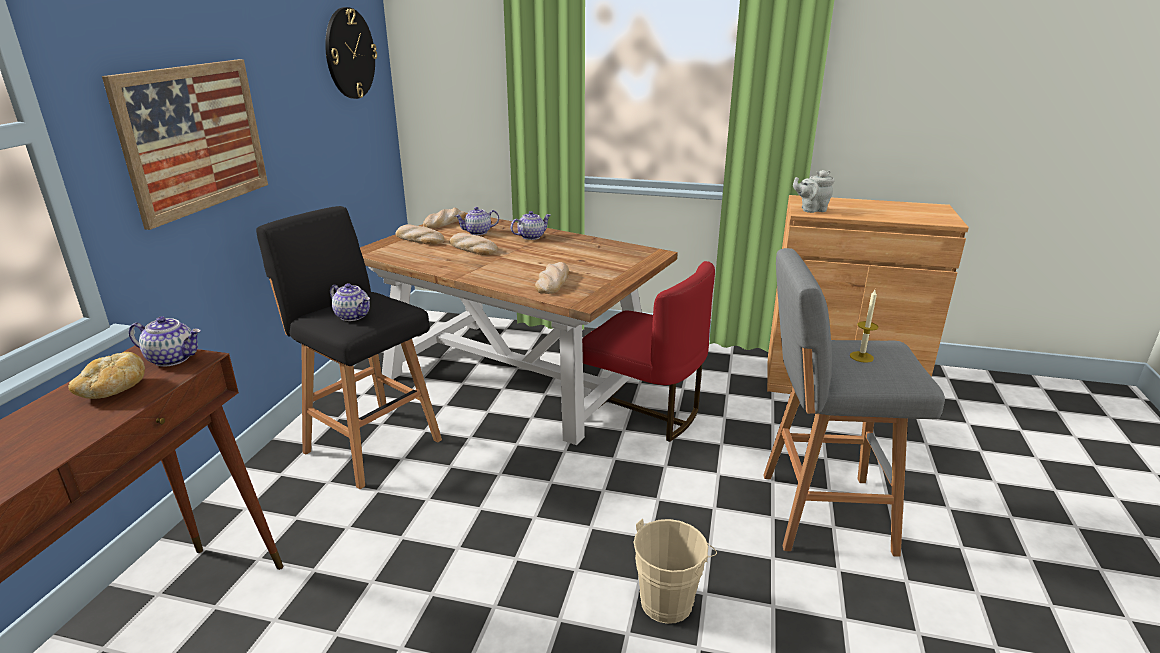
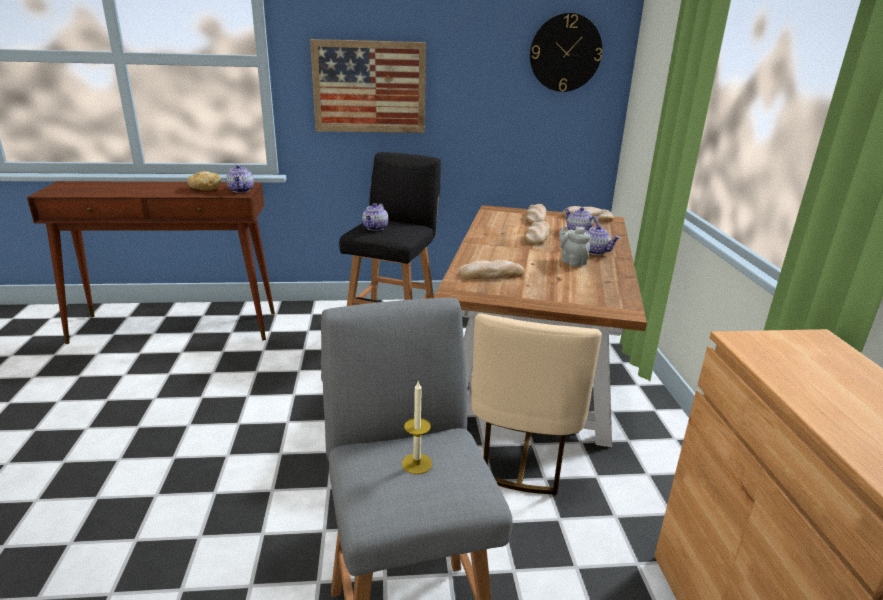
camera: 70 degrees right, 0 degrees up
(642, 412) = (524, 452): red chair -> beige chair
(670, 599) = (253, 511): beige bucket -> none
(811, 210) = (763, 346): grey teapot -> grey teapot (572, 261)

